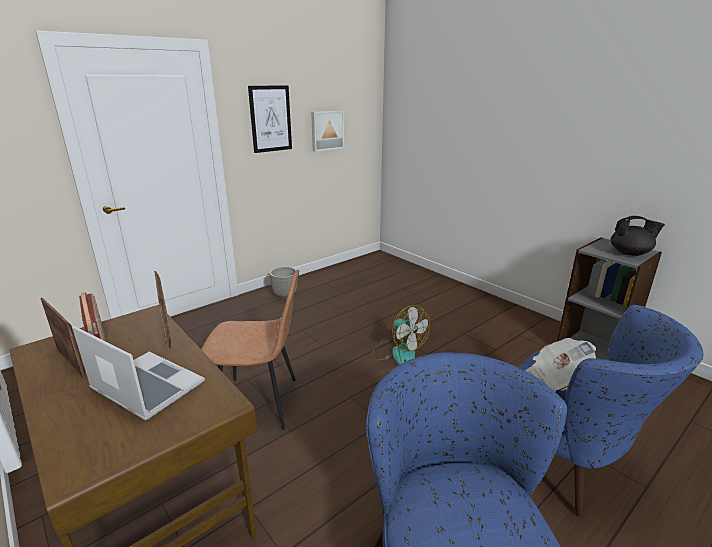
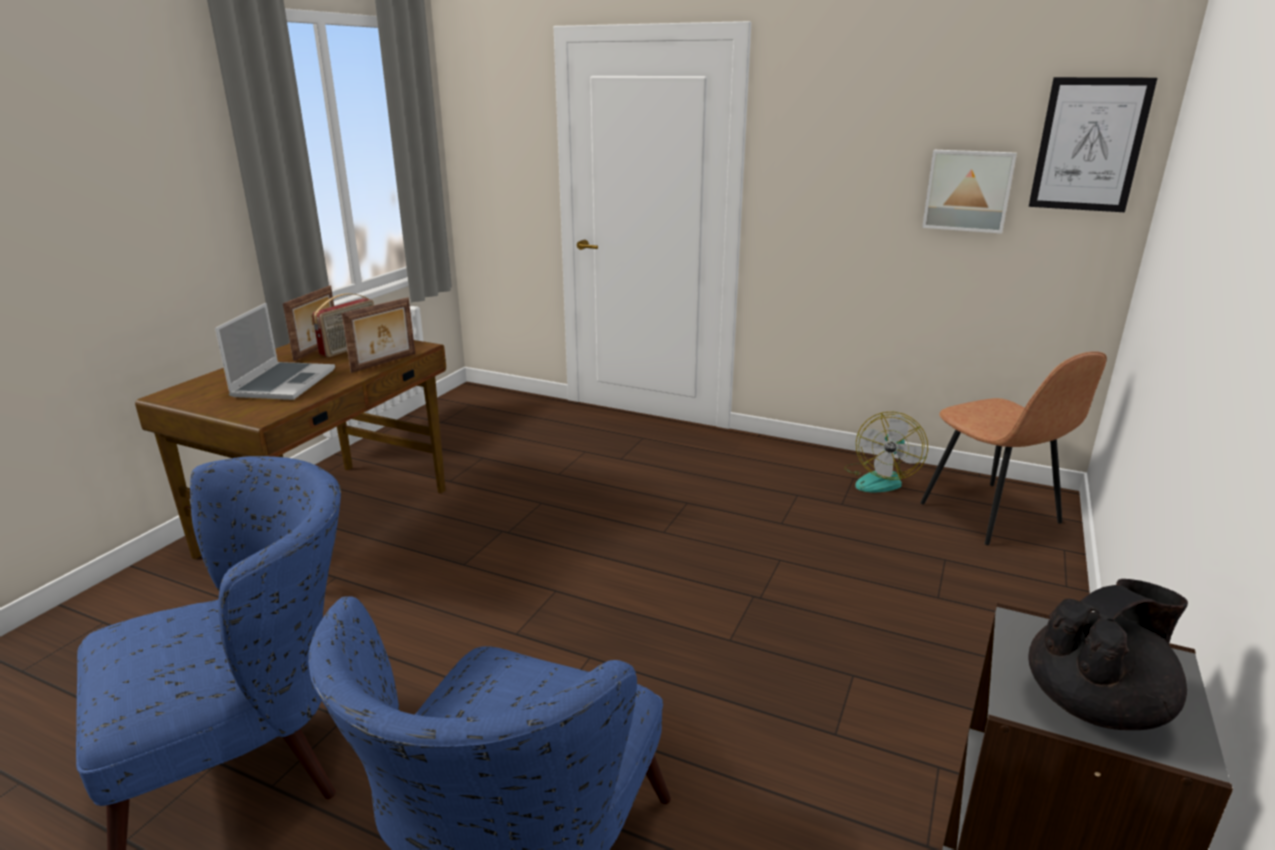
camera: 65 degrees right, 0 degrees up
(260, 403) = (502, 526): brown chair -> brown chair (992, 515)
(270, 119) = (840, 154): picture -> picture (1089, 145)
(285, 295) = (769, 460): planter -> none
(398, 352) = (706, 606): fan -> fan (880, 479)
(555, 378) = (514, 696): newspaper -> none
(630, 253) = (1095, 704): black teapot -> black teapot turned 105 degrees counterclockwise

